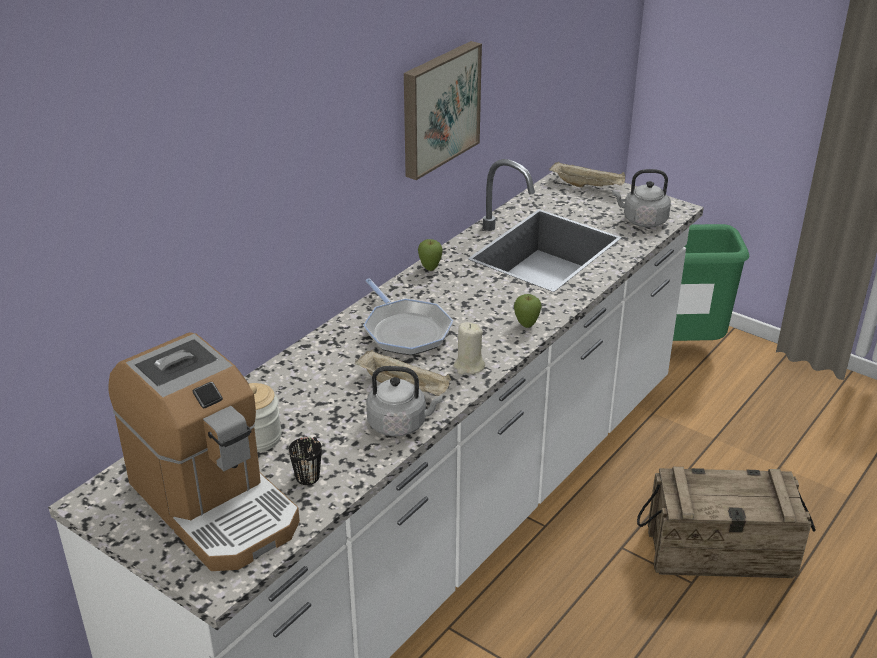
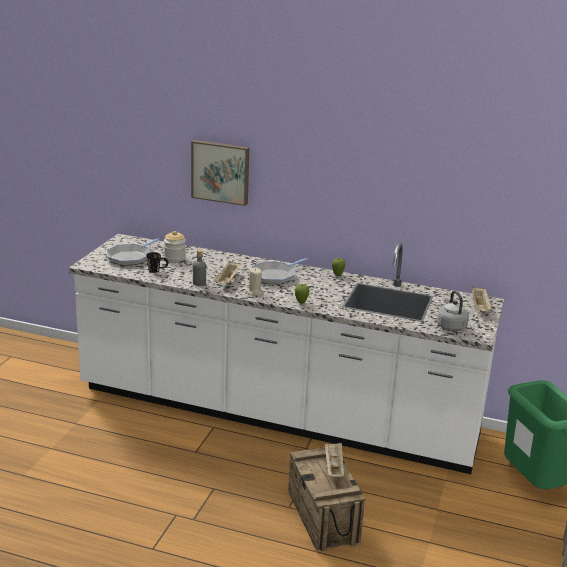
camera: 70 degrees right, 10 degrees down
(214, 503) = (130, 257): coffee machine -> frying pan
(400, 424) = (199, 283): grey kettle -> grey bottle
(438, 108) = (378, 195): picture -> picture (221, 171)
(717, 481) = (333, 467): none -> beige tray

